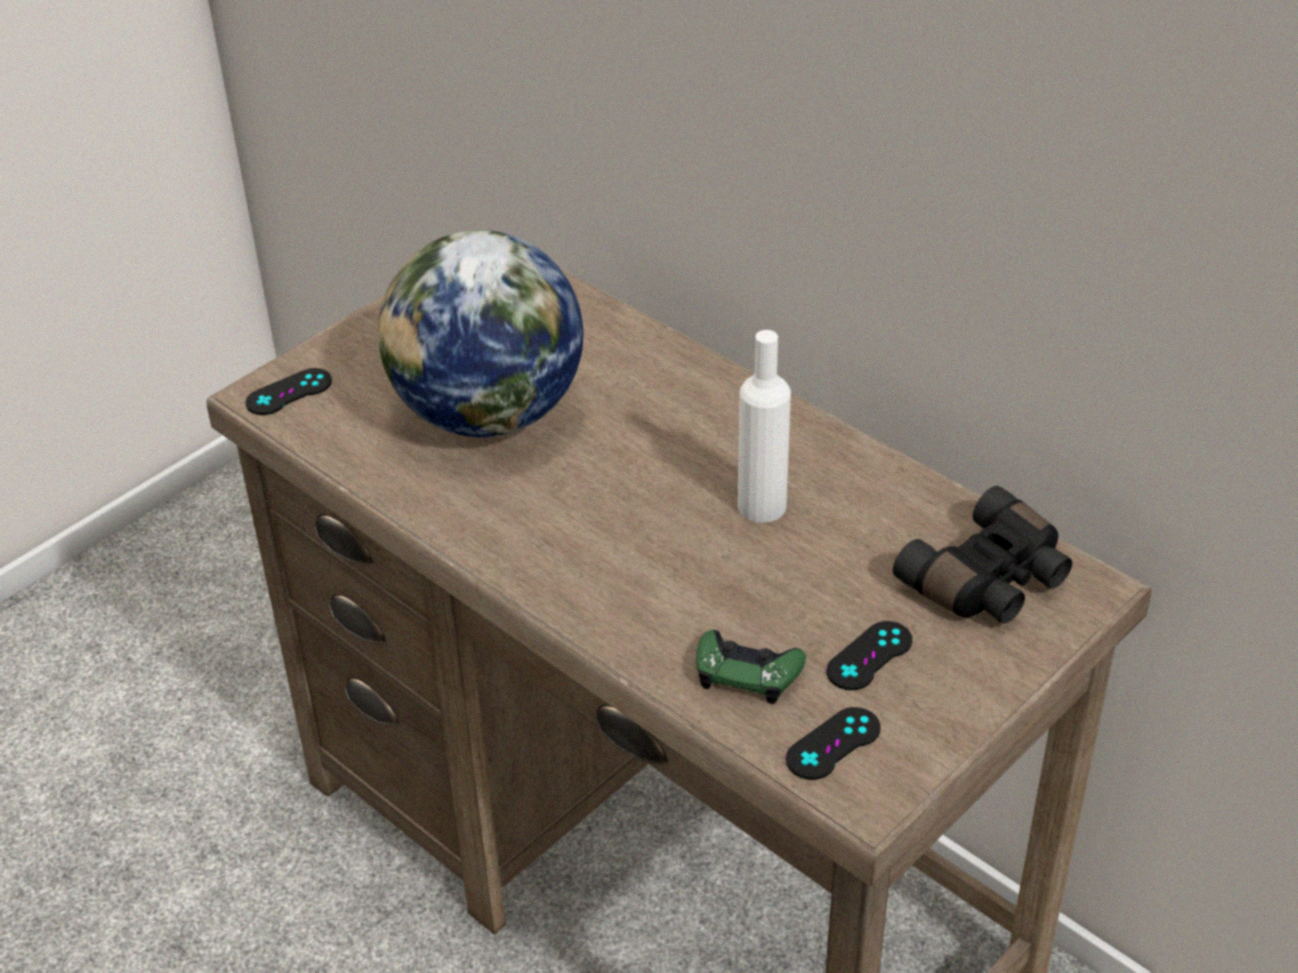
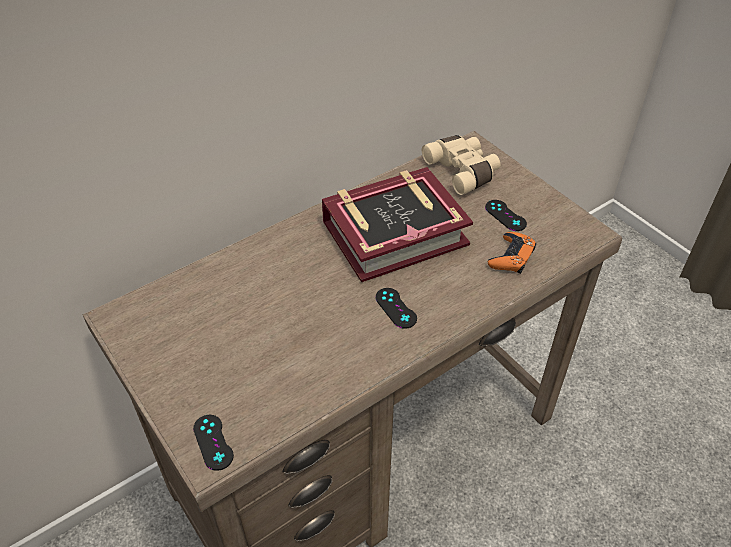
camera: 80 degrees left, 5 degrees up
(488, 414) = (279, 334): globe -> none
(747, 672) = (511, 257): green game controller -> orange game controller
(762, 506) = (394, 232): white bottle -> book
(833, 744) = (559, 236): black game controller -> black game controller (396, 308)
(989, 581) = (463, 171): black binoculars -> beige binoculars

